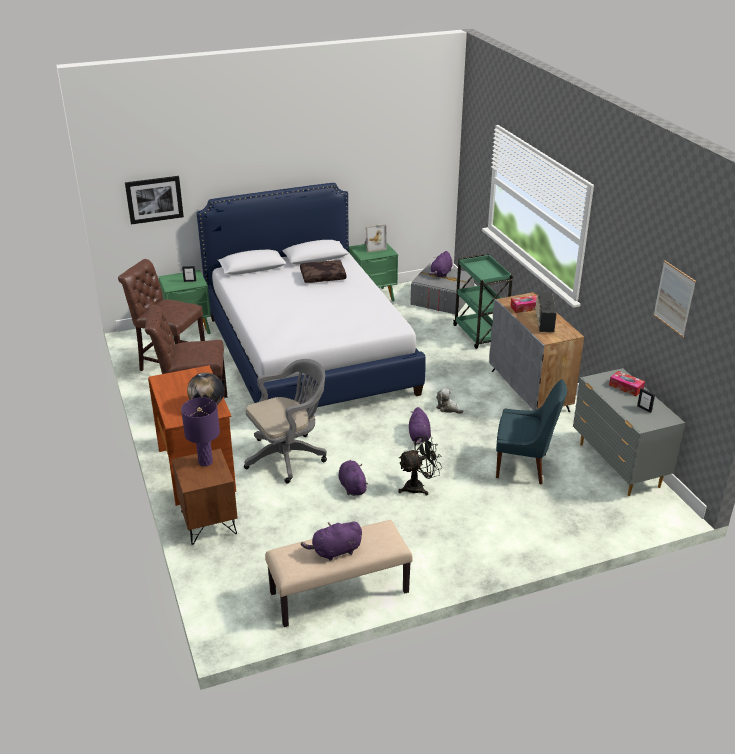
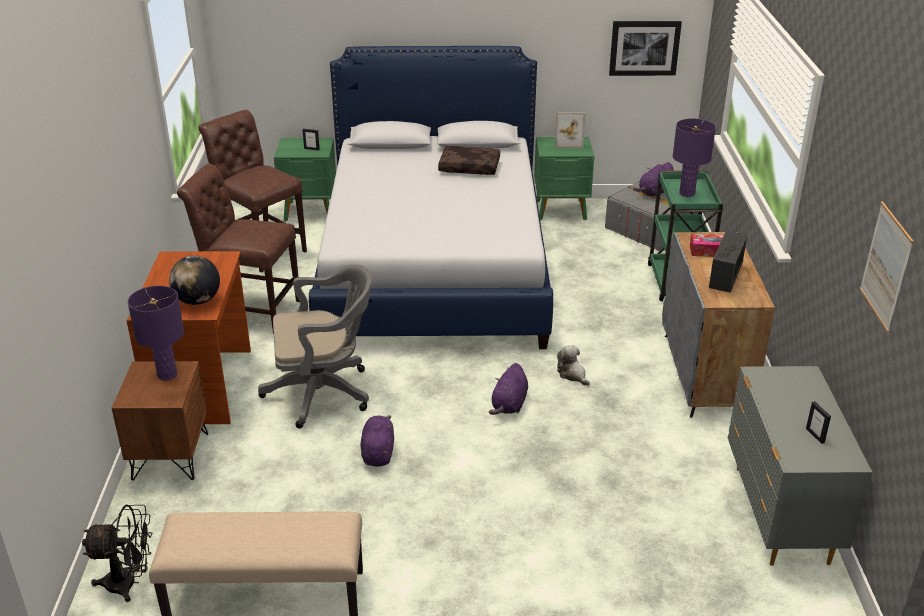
camera: 20 degrees right, 0 degrees up
(154, 199) = (279, 38): picture -> picture (644, 48)
(335, 551) = (248, 538): purple plush toy -> none
(419, 487) = (466, 475): black fan -> black fan (129, 583)
(483, 271) = (686, 193): none -> purple table lamp
(524, 466) = (633, 481): blue chair -> none
(626, 387) = (805, 396): tissue box -> none

